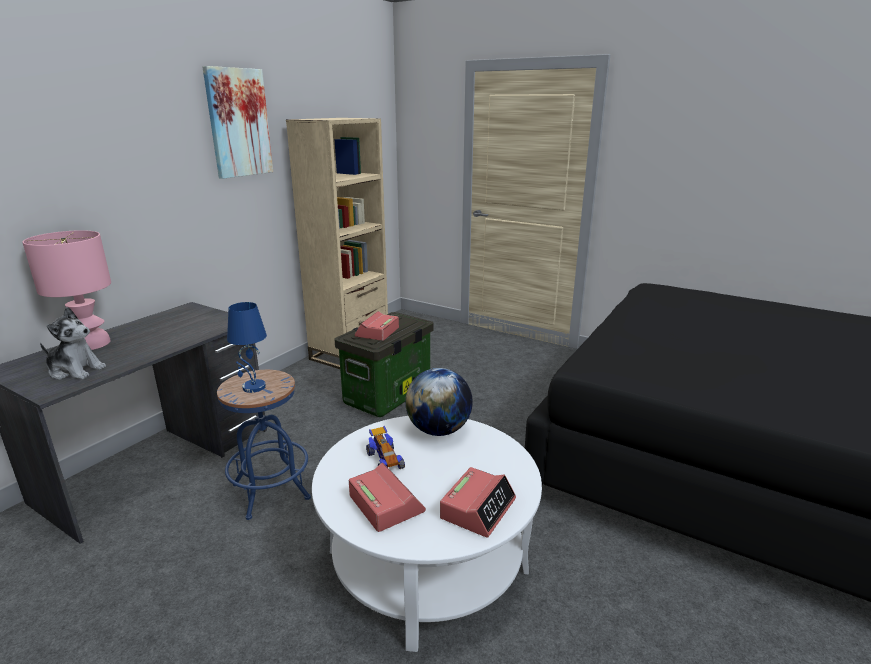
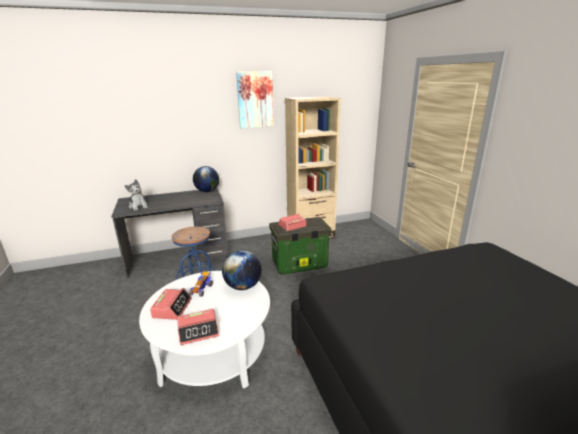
camera: 40 degrees right, 0 degrees up
(89, 344) = (158, 197): pink table lamp -> none
(185, 311) = (207, 191): none -> globe
(253, 387) = (188, 234): blue table lamp -> none

